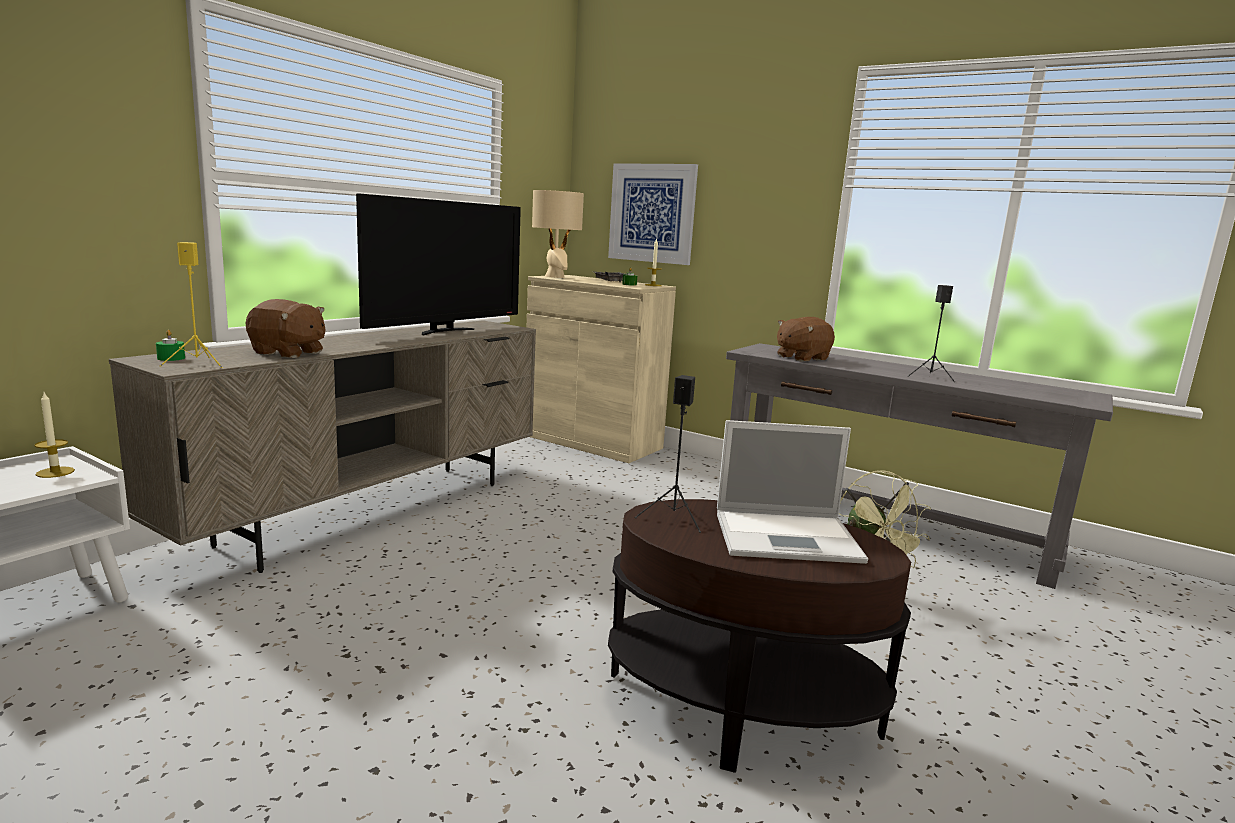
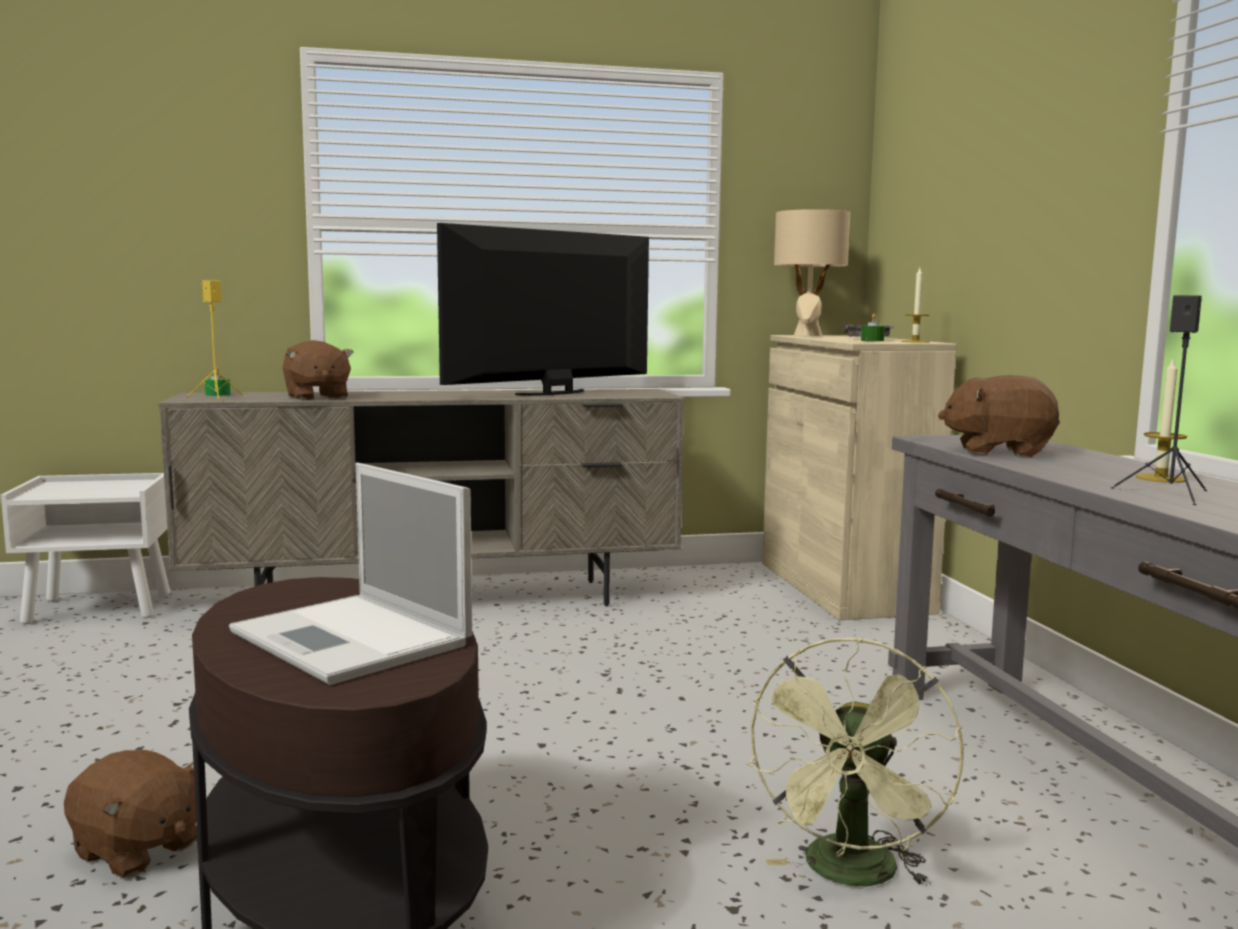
camera: 45 degrees right, 5 degrees down
(55, 472) = (120, 487): candle -> candle (1160, 478)
(444, 331) = (554, 393): television -> television turned 150 degrees clockwise
(569, 752) = (137, 850): none -> brown plush toy
(652, 213) = (941, 230): picture -> none
(674, 518) = (310, 594): black speaker -> none

